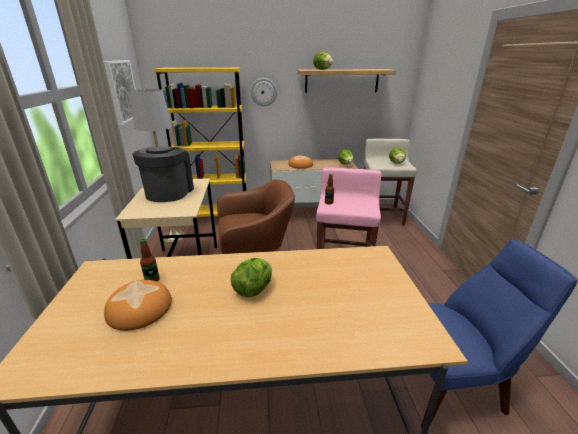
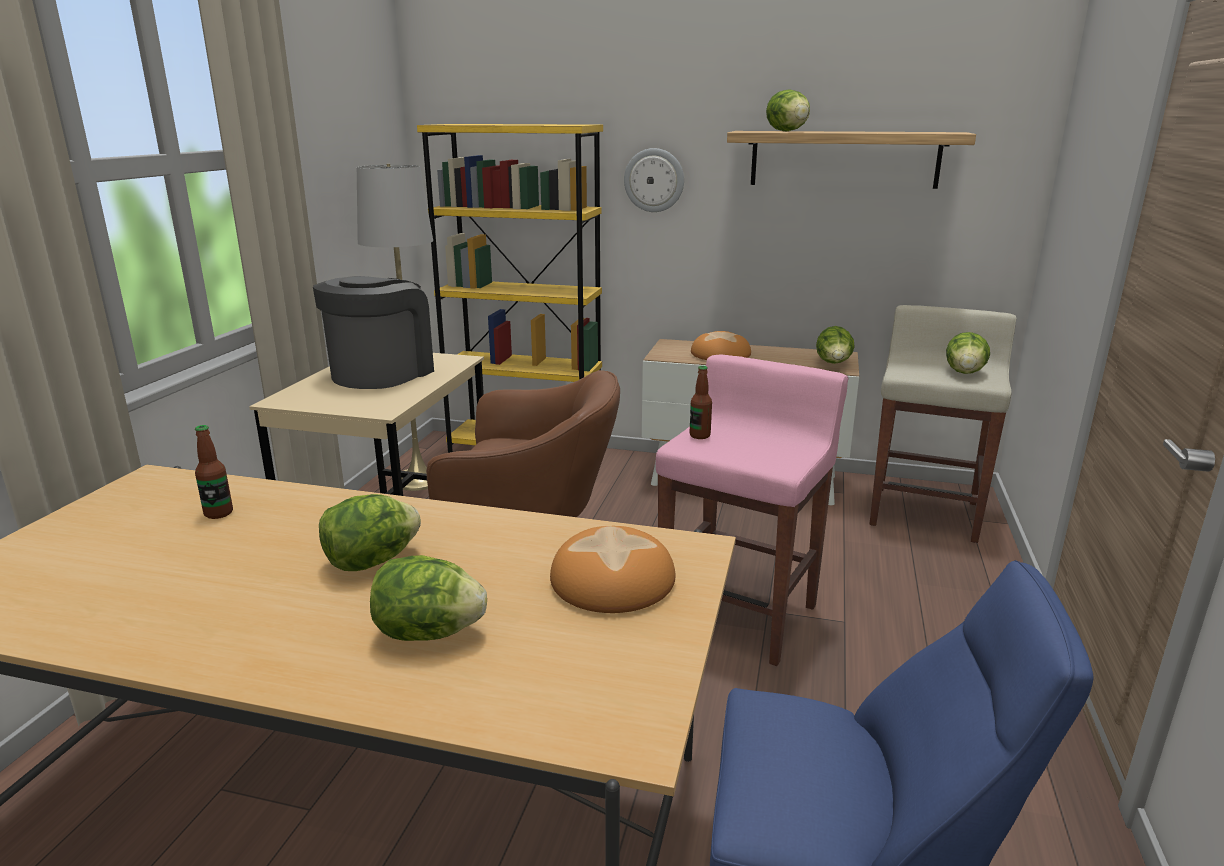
camera: 20 degrees right, 5 degrees down
(122, 91) = (348, 167): picture -> none
(139, 309) = (159, 552): bread -> bread (612, 581)
(311, 318) = (428, 633): none -> lettuce

